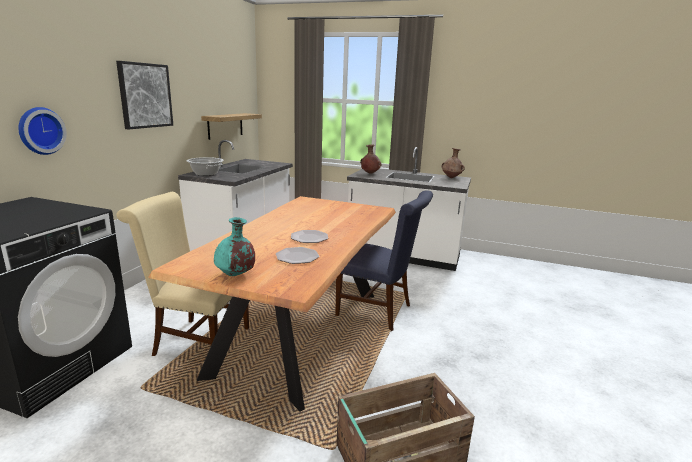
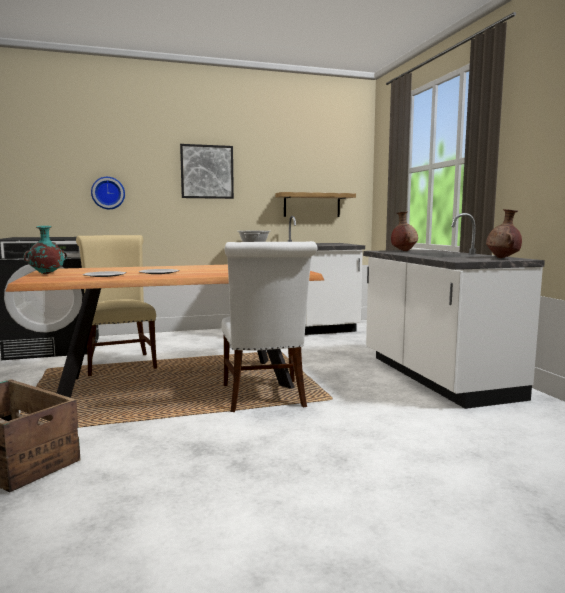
camera: 55 degrees right, 10 degrees down
(379, 311) = (265, 398): blue chair -> white chair

